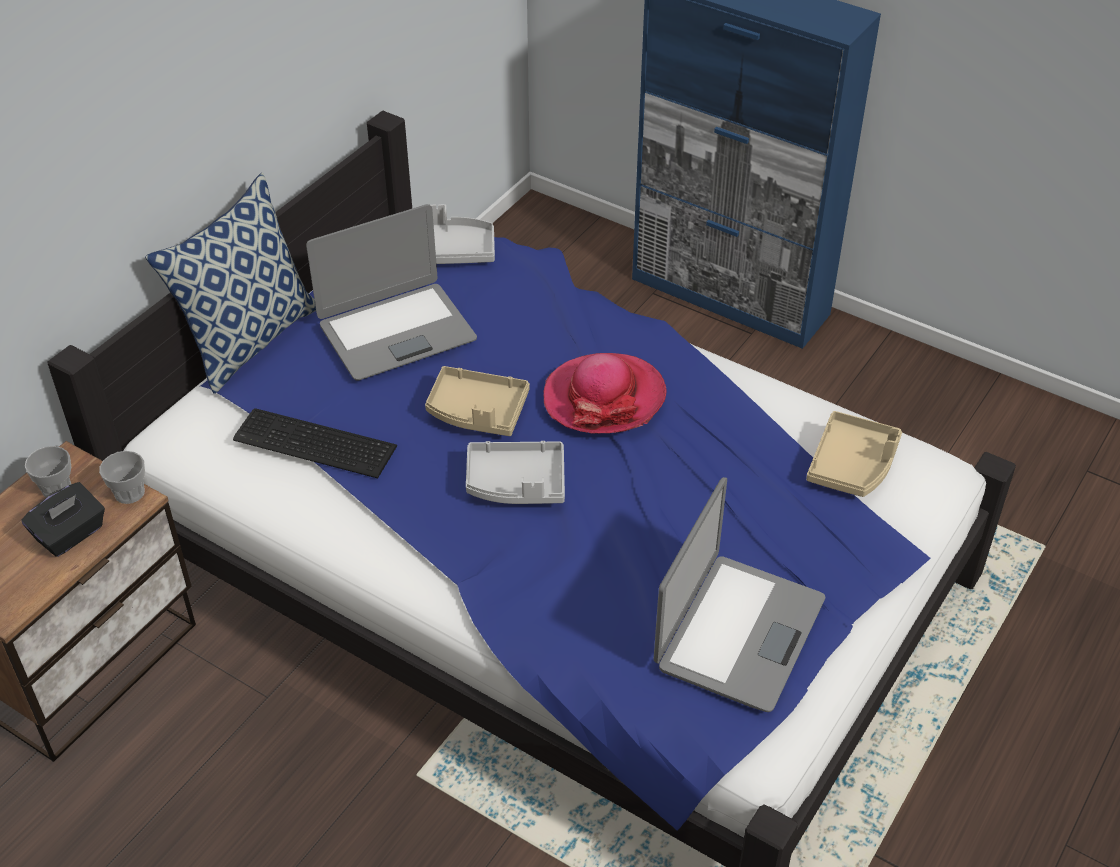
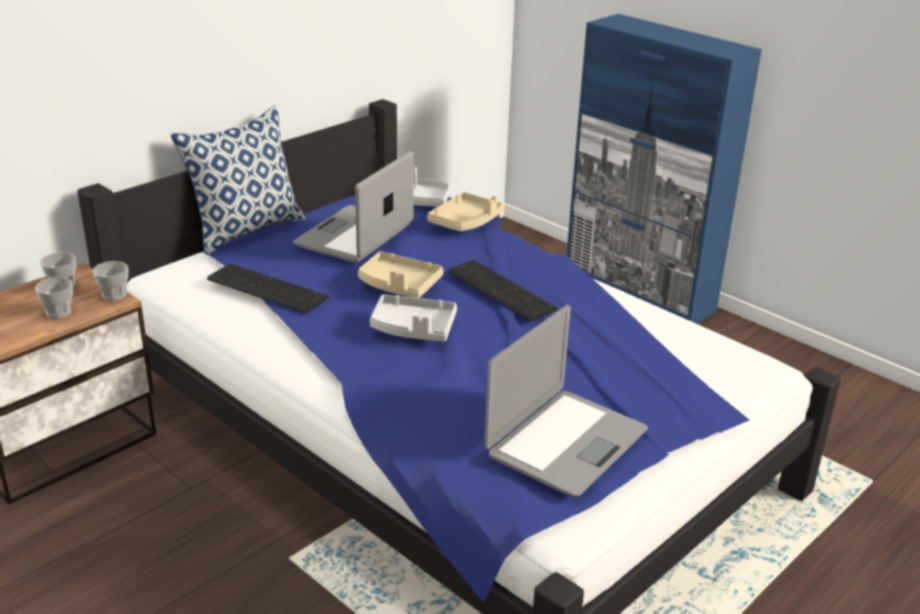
camera: 10 degrees right, 15 degrees down
(71, 535) = (58, 312): black tissue box -> cup
(396, 332) = (355, 236): laptop -> laptop turned 135 degrees clockwise
(604, 397) = (501, 289): hat -> keyboard
(852, 465) = (695, 353): beige tray -> beige tray (466, 222)

